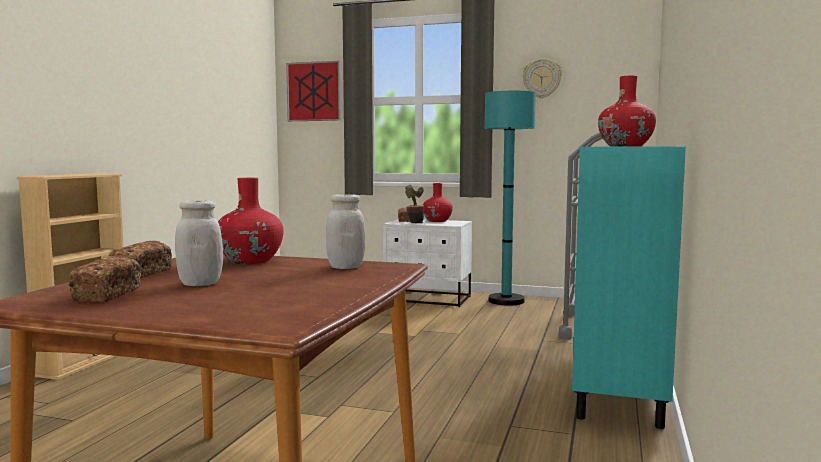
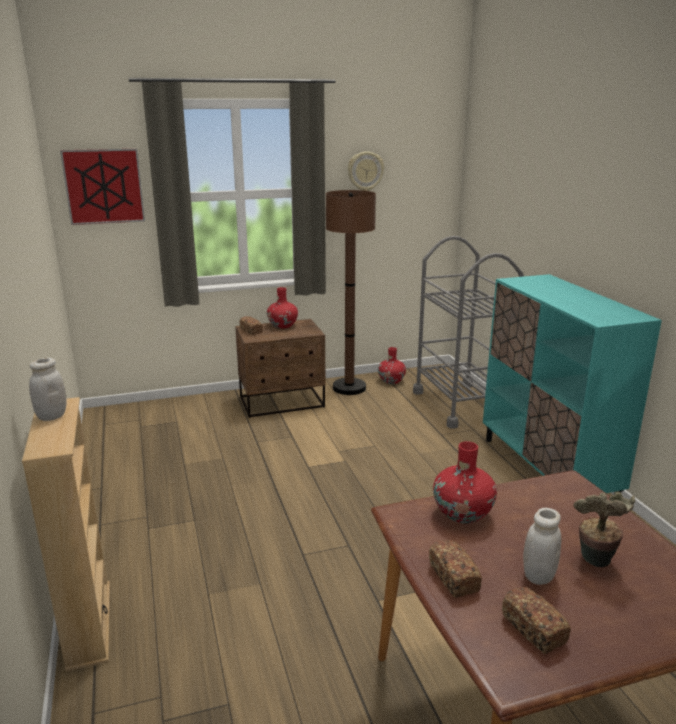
camera: 35 degrees left, 15 degrees up
(346, 267) = (549, 498): white jar -> white jar (52, 416)
(414, 223) = (274, 337): potted plant -> potted plant (595, 562)
(428, 299) = (282, 403): white nightstand -> brown nightstand
(506, 301) = (349, 388): turquoise floor lamp -> brown floor lamp
(625, 146) = (597, 310): red vase -> red vase (391, 381)

